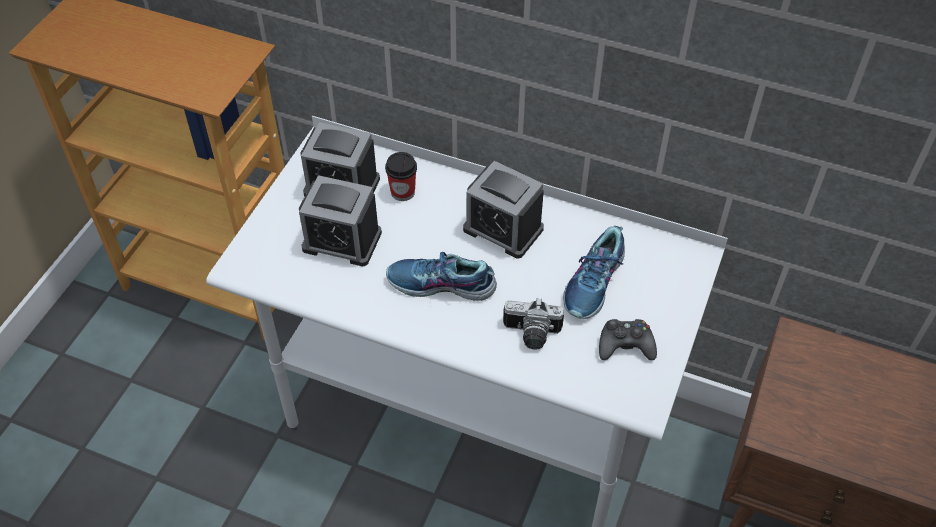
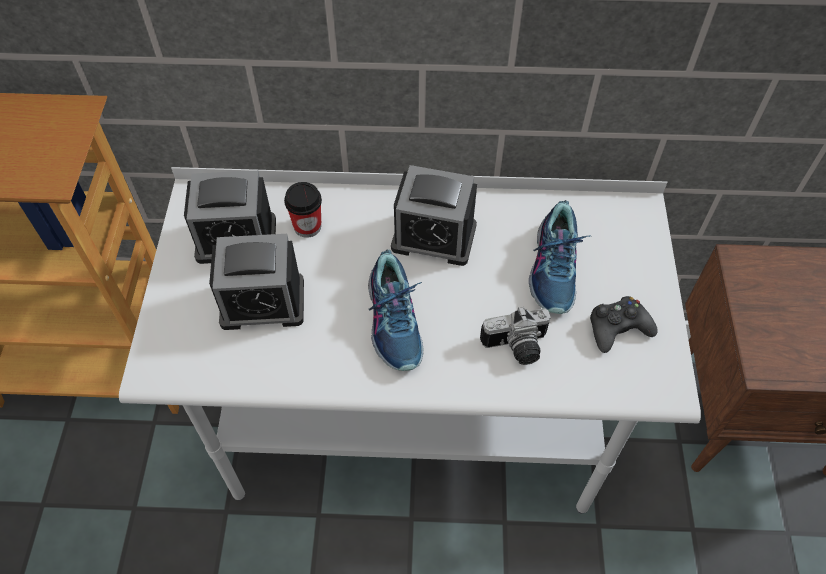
camera: 20 degrees left, 5 degrees up
(441, 285) = (395, 321): shoe -> shoe turned 90 degrees counterclockwise

